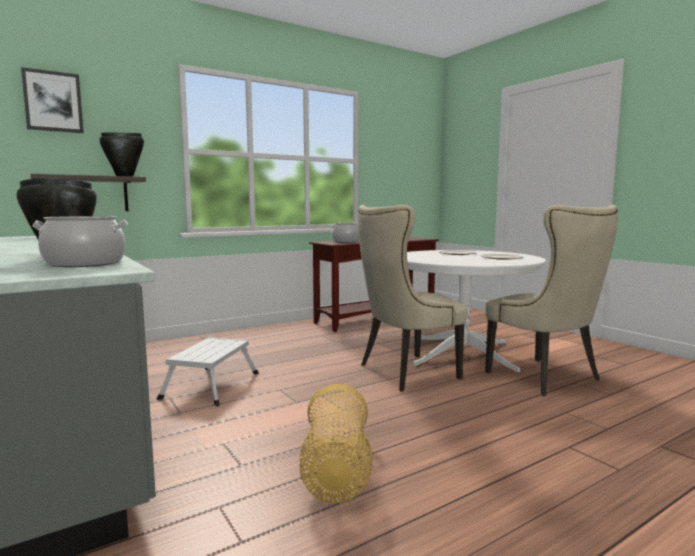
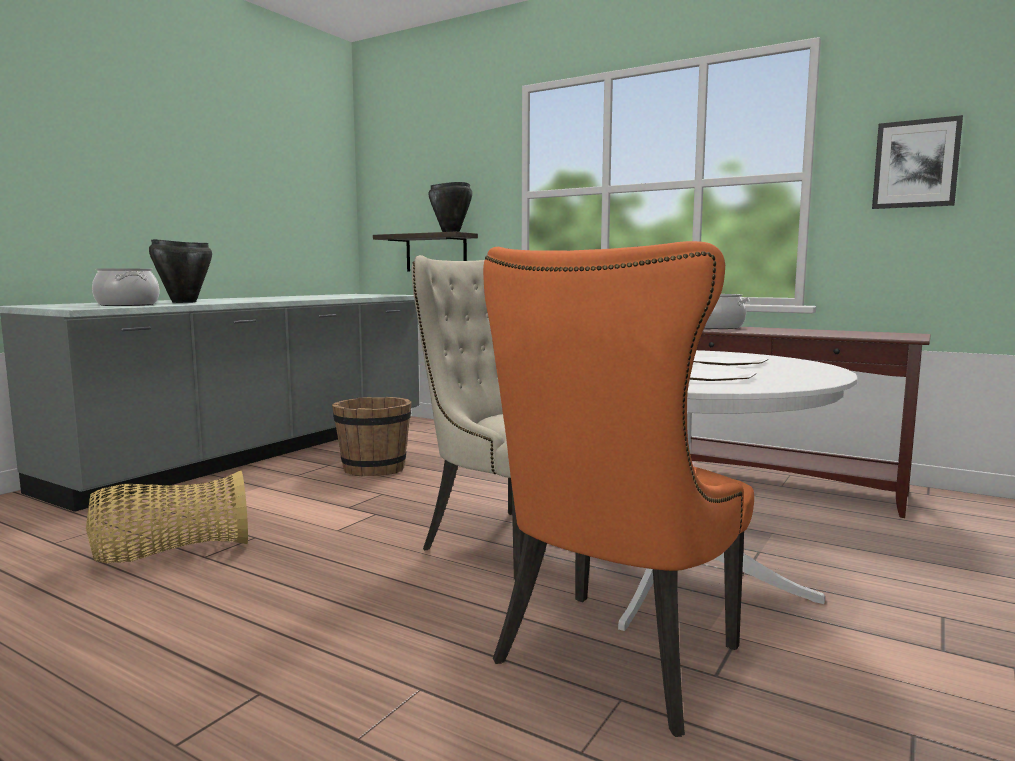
camera: 65 degrees right, 0 degrees up
(53, 101) = (414, 161): picture -> picture (916, 164)
(211, 385) = (374, 469): white step ladder -> brown bucket
(544, 377) = (615, 659): beige chair -> orange chair

